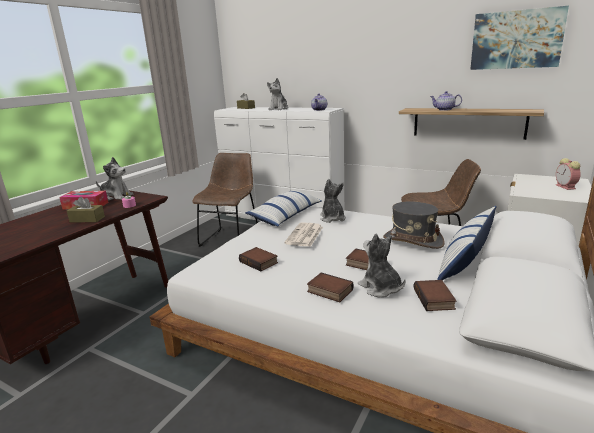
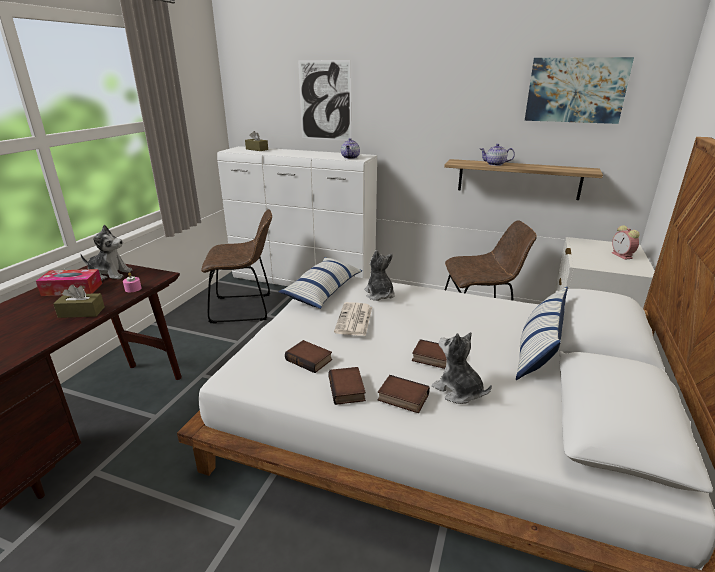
camera: 10 degrees left, 5 degrees up
(231, 238) = (245, 308): brown chair -> brown chair turned 75 degrees clockwise
(278, 109) = (299, 153): plush toy -> none
(300, 65) = (325, 101): none -> picture
(412, 240) = (476, 324): grey hat -> none
(435, 299) = (520, 403): book -> book (348, 389)

